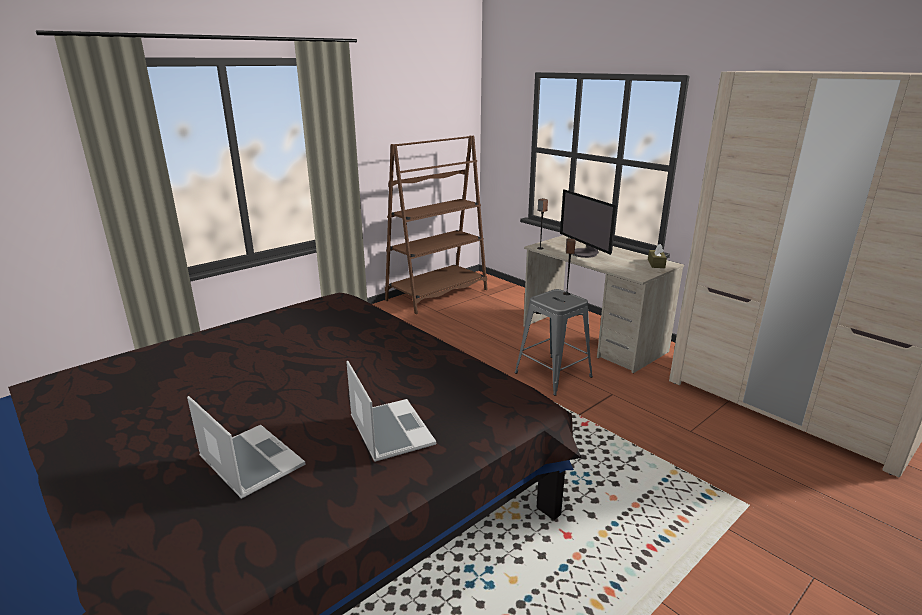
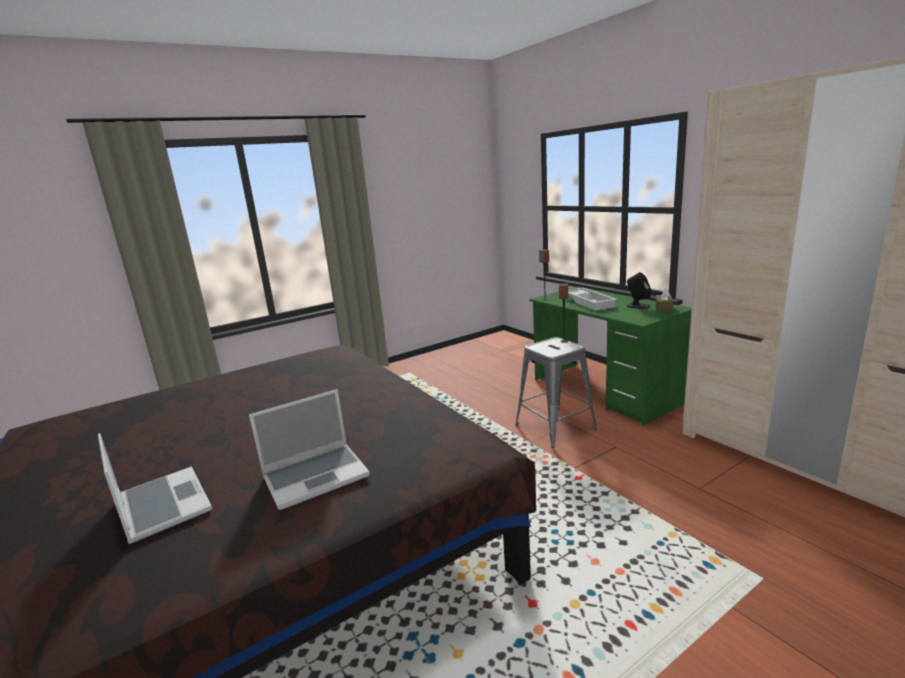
camera: 10 degrees right, 5 degrees down
(389, 431) = (316, 476): laptop -> laptop turned 75 degrees clockwise
(437, 295) = (458, 352): brown bookcase -> none
(584, 253) = (589, 302): monitor -> white tray
(592, 339) = (604, 391): beige desk -> green desk
(631, 260) = (638, 306): none -> black speaker

